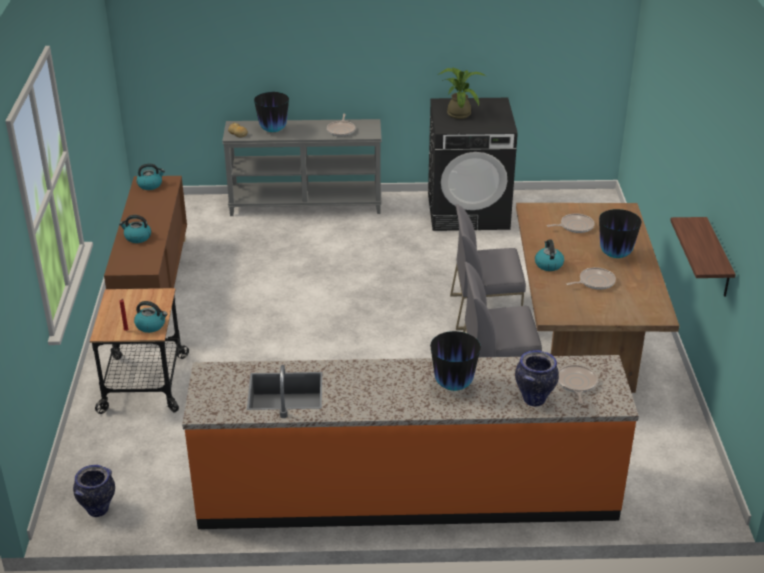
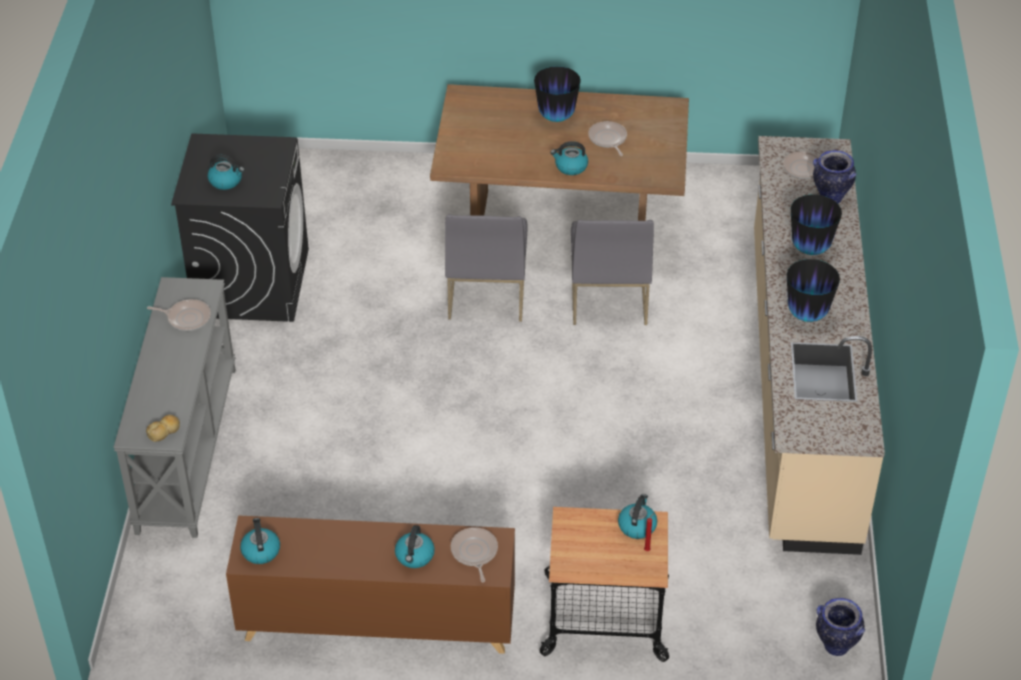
camera: 85 degrees left, 10 degrees up
(273, 130) = (165, 391): vase -> vase (807, 315)
(407, 492) = (800, 384): orange counter -> beige counter
(459, 113) = (226, 181): potted plant -> kettle
(575, 226) = (492, 137): frying pan -> frying pan (474, 552)
(717, 259) = (648, 29): shelf -> none

